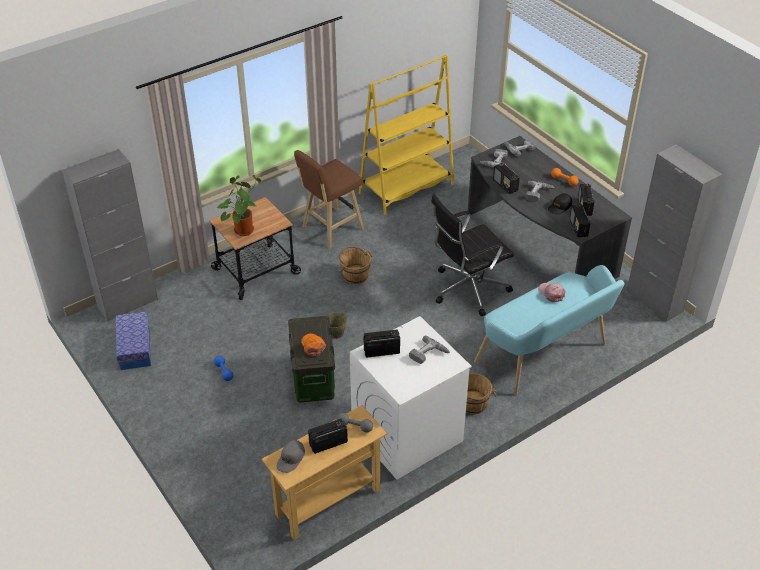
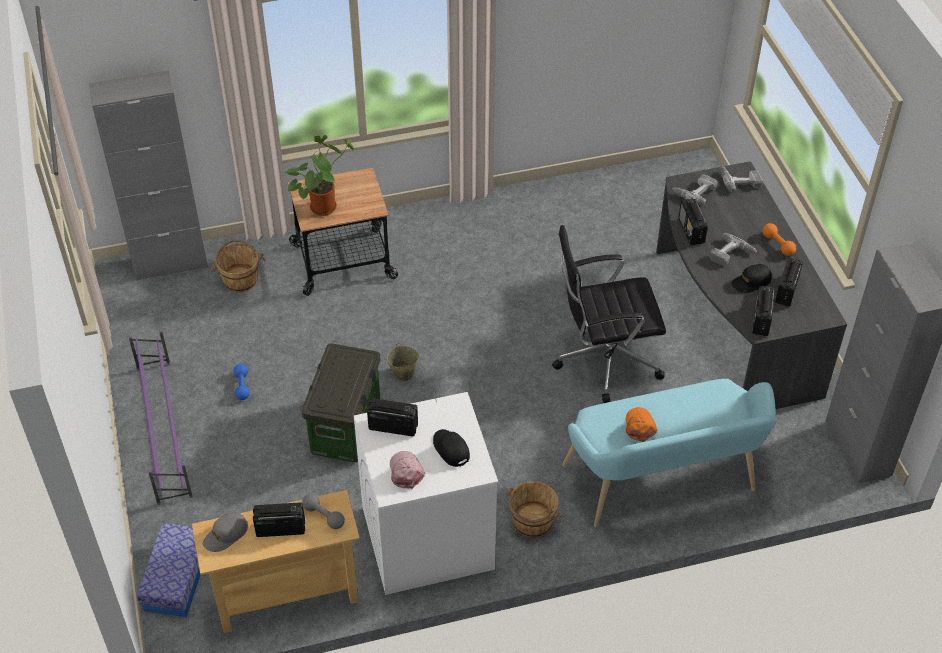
camera: 20 degrees right, 5 degrees up
(135, 348) = (152, 324): storage box -> storage box (177, 578)
(180, 416) = (164, 430): none -> purple shoe rack
(313, 345) = (340, 388): orange cap -> orange cap (640, 426)
(330, 229) = (464, 226): brown stool -> none
(355, 275) = (466, 299): brown bucket -> brown bucket (240, 279)
(406, 189) = (592, 194): yellow bookcase -> none
(429, 355) = (451, 449): power drill -> black cap
(551, 293) = (685, 403): pink cap -> pink cap (406, 471)

